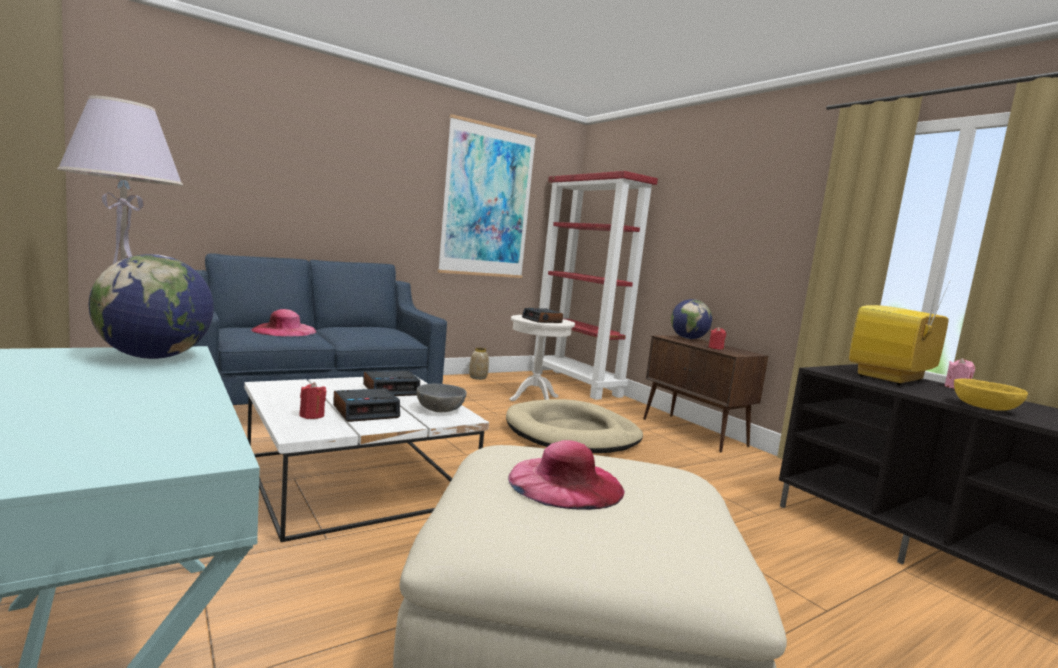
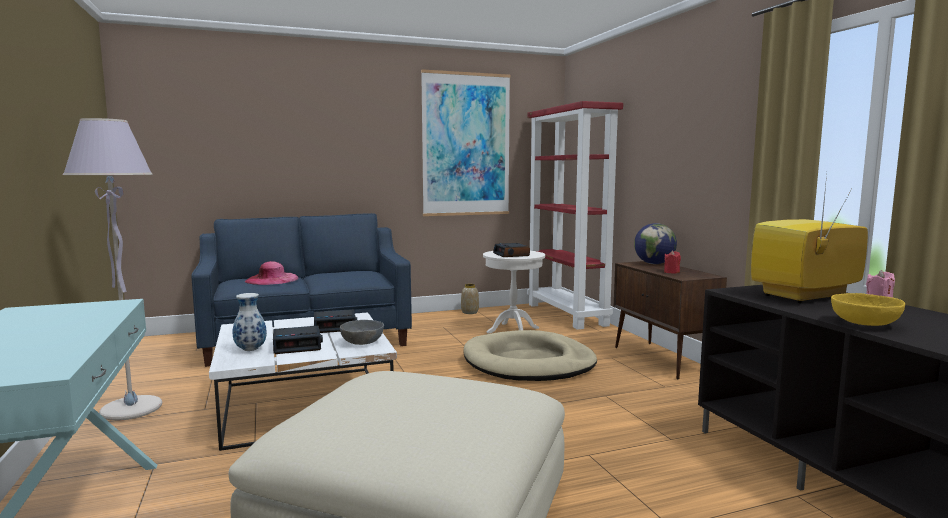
camera: 15 degrees right, 0 degrees up
(154, 357) = (94, 309): globe -> none
(312, 415) = (251, 350): red candle -> vase
(565, 482) = (396, 400): pink hat -> none

